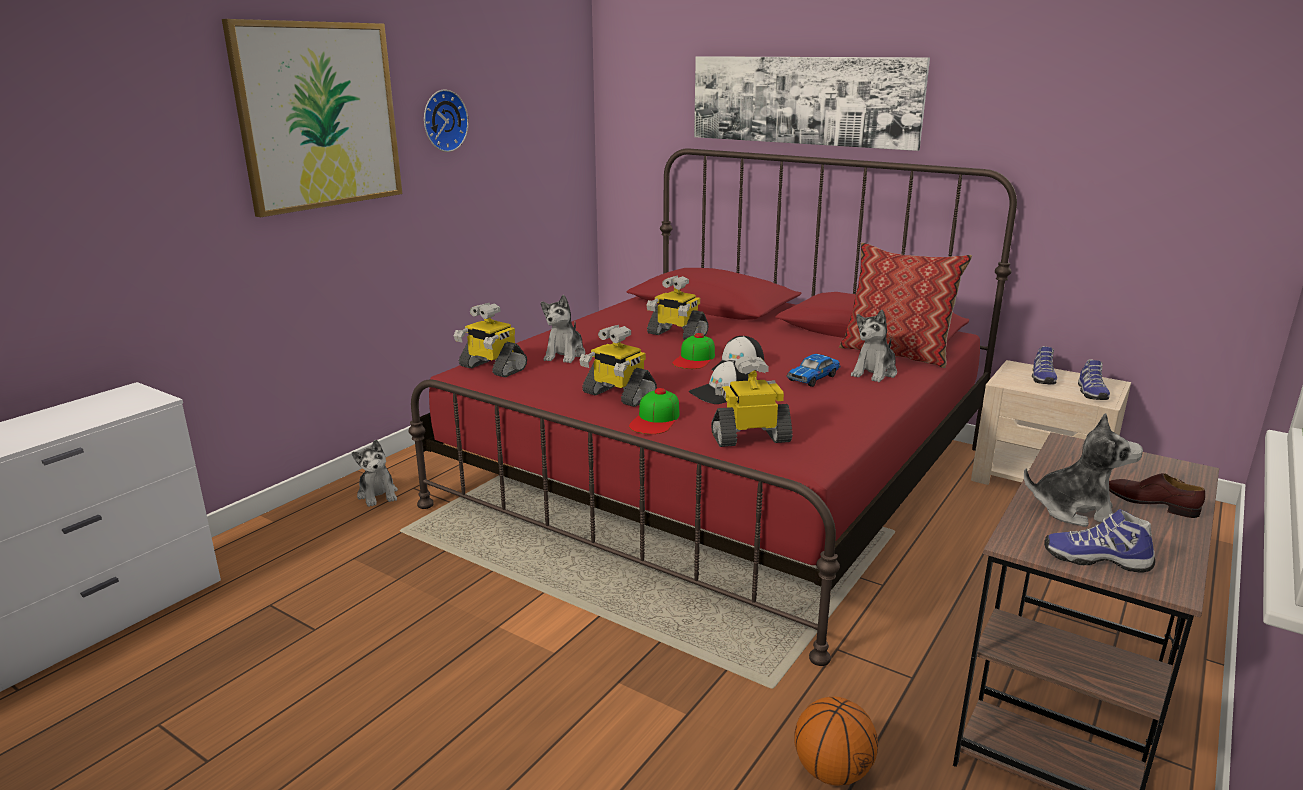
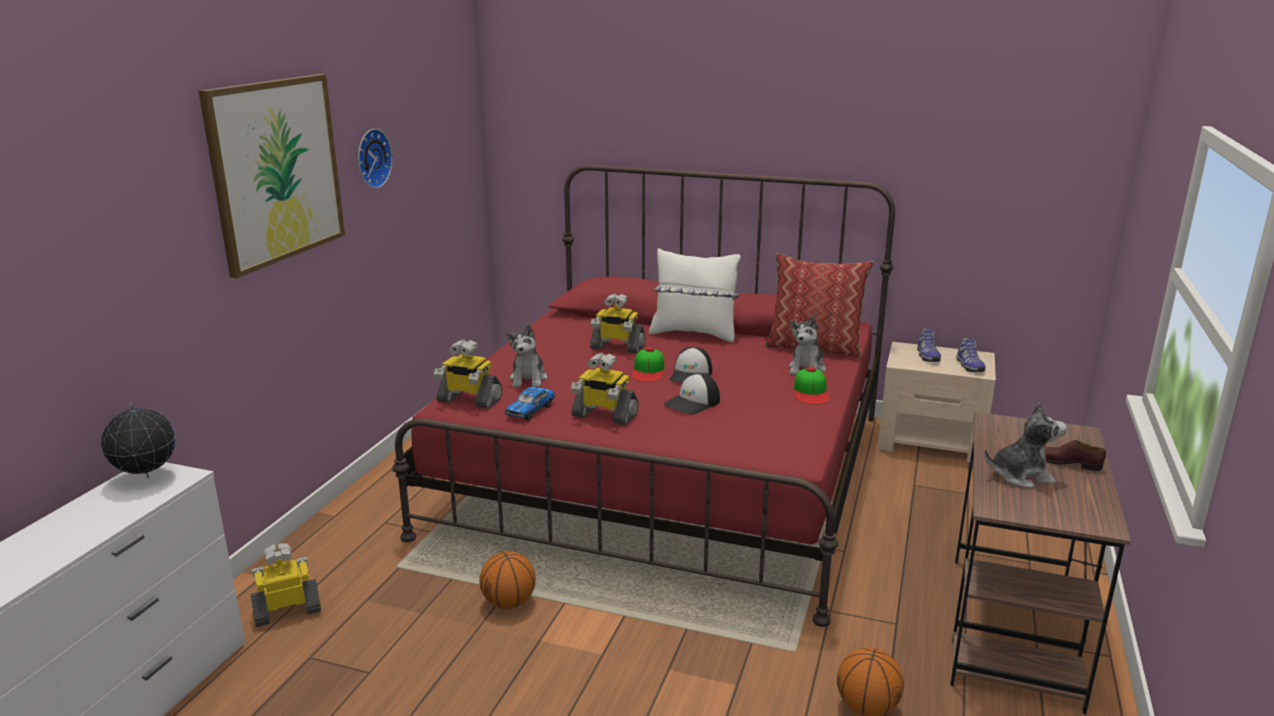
camera: 15 degrees left, 0 degrees up
(120, 398) = (147, 478): none -> globe
(378, 494) = (353, 534): plush toy -> none
(487, 583) = (508, 603): none -> basketball
(655, 419) = (651, 435): cap -> cap (811, 392)
(750, 437) = (740, 442): toy robot -> toy robot (288, 610)
(767, 329) = (694, 333): none -> white pillow
(803, 100) = (699, 121): picture -> none
(813, 378) = (760, 379): toy car -> toy car (530, 410)
(1096, 559) = (1050, 512): shoe -> none

